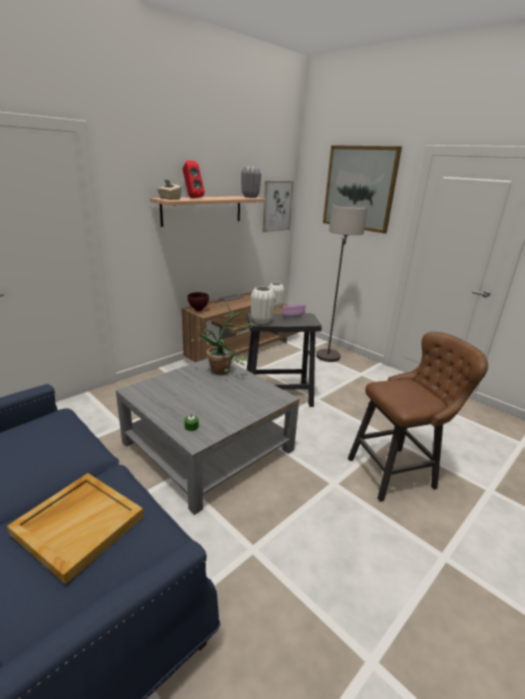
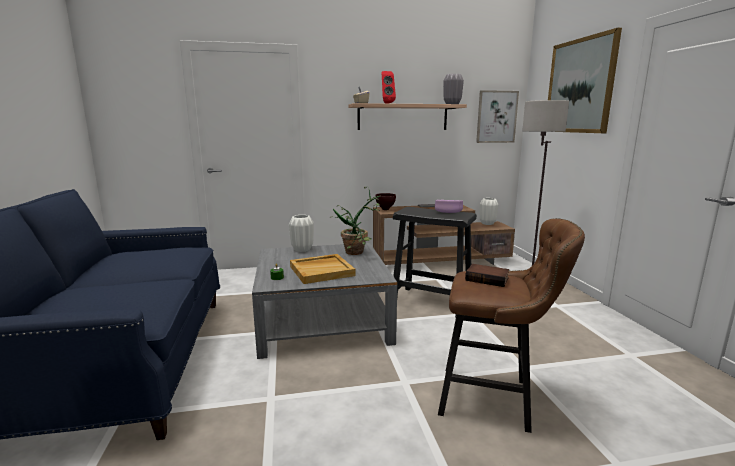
camera: 35 degrees right, 10 degrees down
(79, 524) = (116, 293): beige tray -> beige tray (322, 271)
(261, 321) = (408, 212): white vase -> white vase (302, 249)
(400, 388) = (488, 279): none -> book

